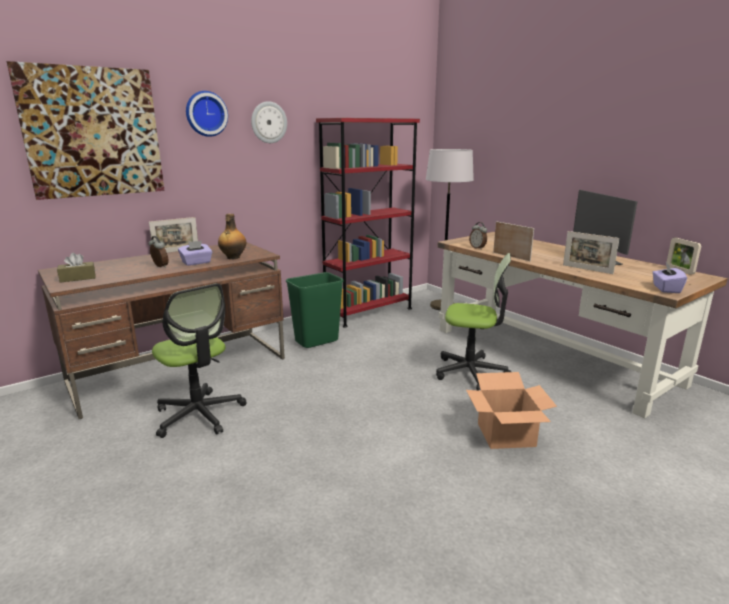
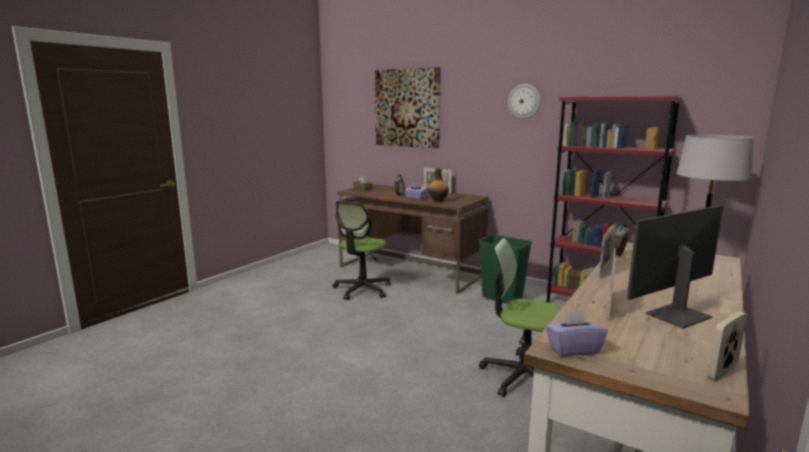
camera: 70 degrees right, 5 degrees down
(205, 114) = (474, 95): wall clock -> none
(471, 372) = (522, 376): office chair -> office chair turned 120 degrees clockwise
(506, 434) = (411, 406): cardboard box -> none

